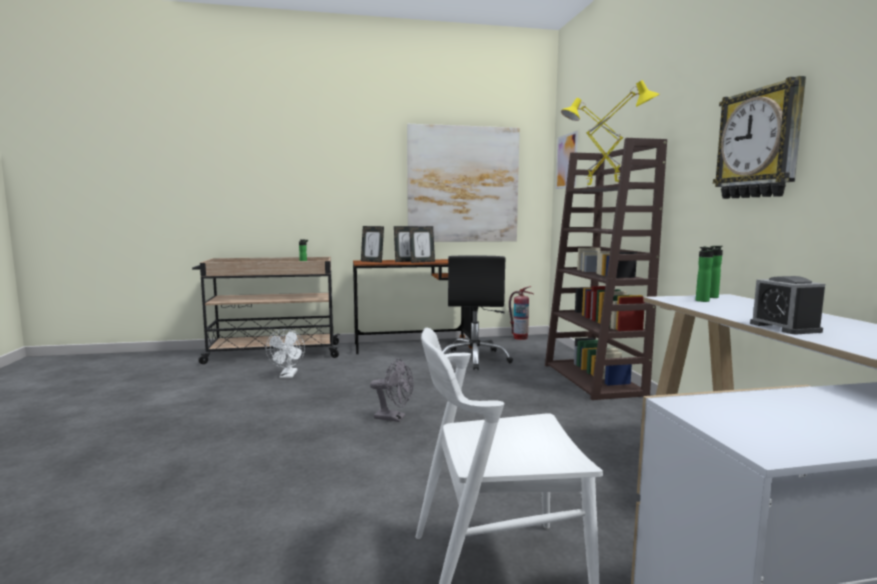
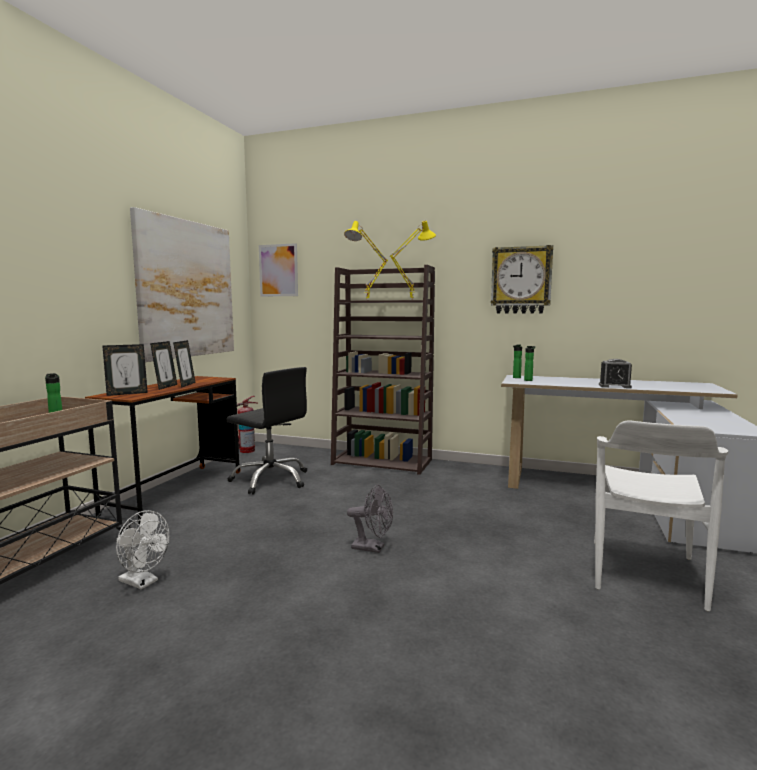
camera: 60 degrees left, 0 degrees up
(394, 418) = (373, 548): grey fan -> grey fan turned 60 degrees clockwise

